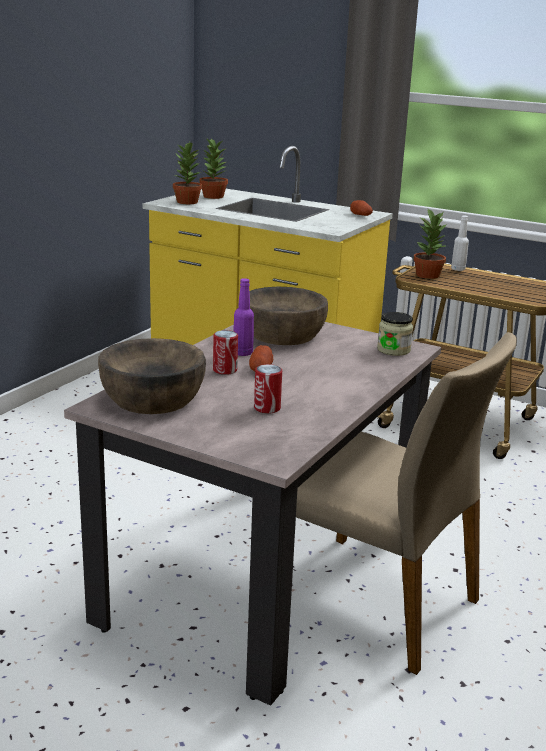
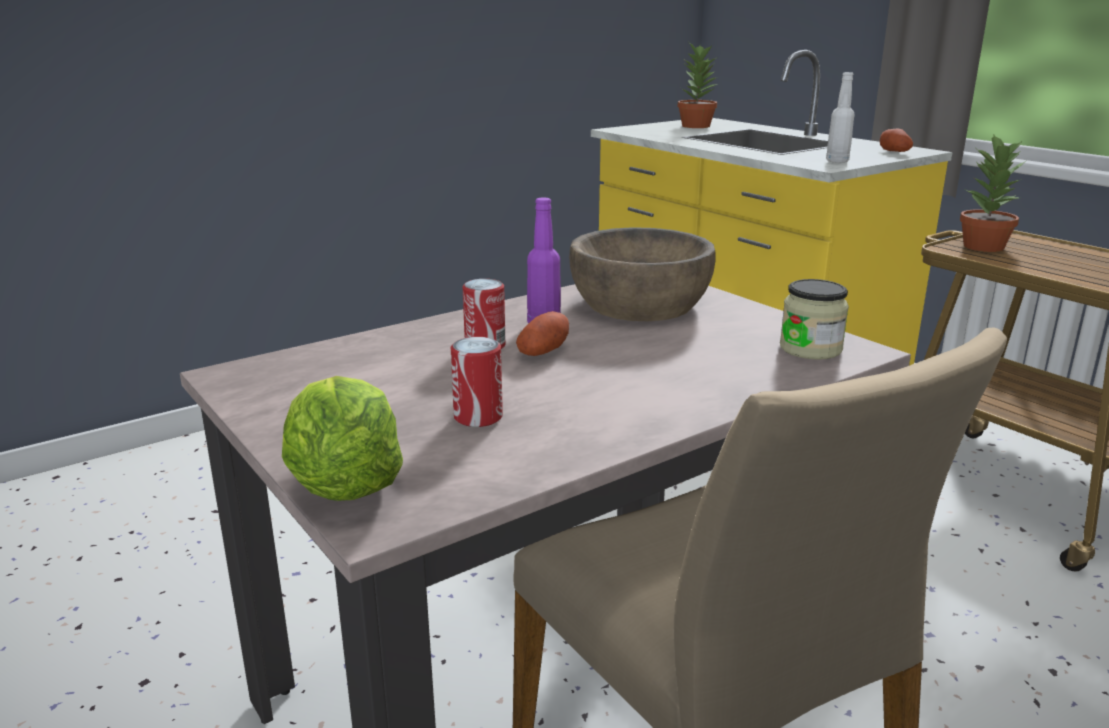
camera: 25 degrees right, 0 degrees up
(153, 398) = (322, 373): brown bowl -> none
(186, 202) = (650, 130): potted plant -> none
(241, 449) = (344, 485): none -> lettuce
(458, 269) = (1045, 242): white bottle -> white bottle (837, 161)

